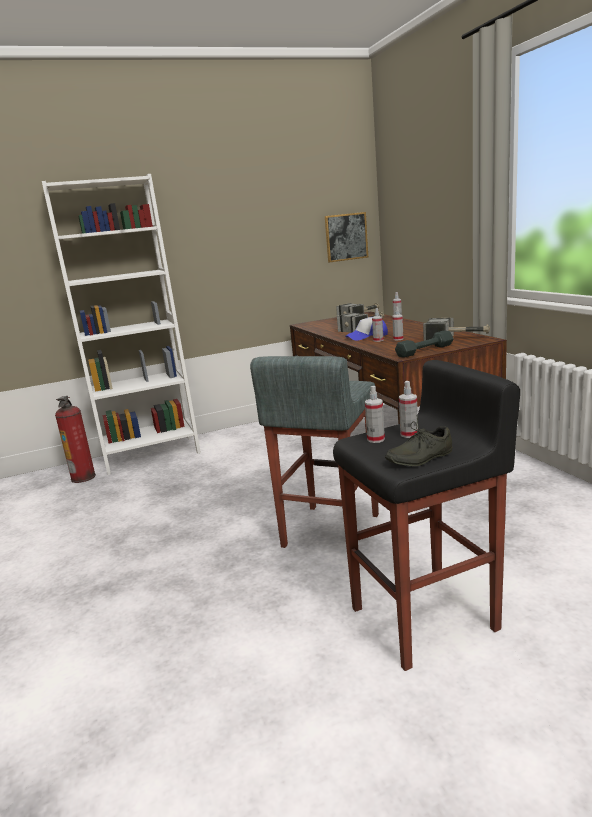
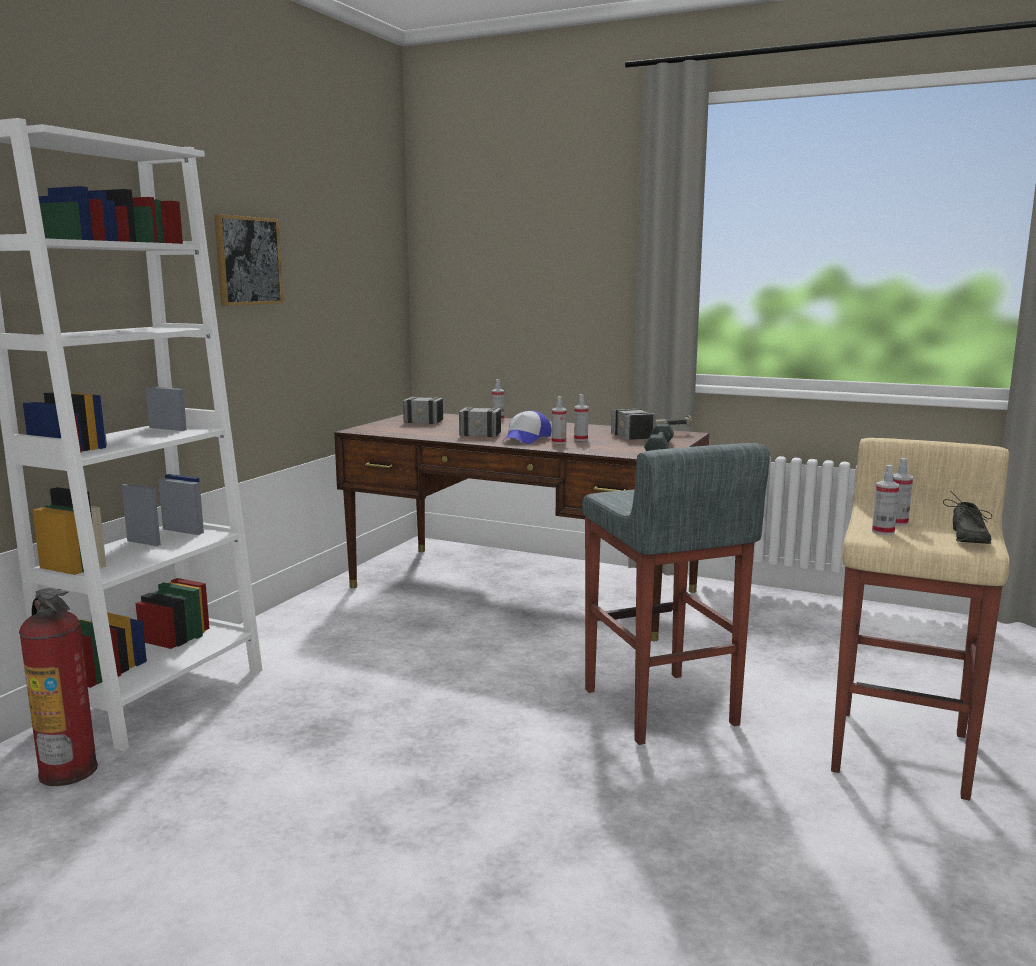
camera: 45 degrees left, 5 degrees down
(346, 237) = (379, 297): picture -> picture (248, 261)
(426, 618) = (902, 751): black stool -> beige stool

